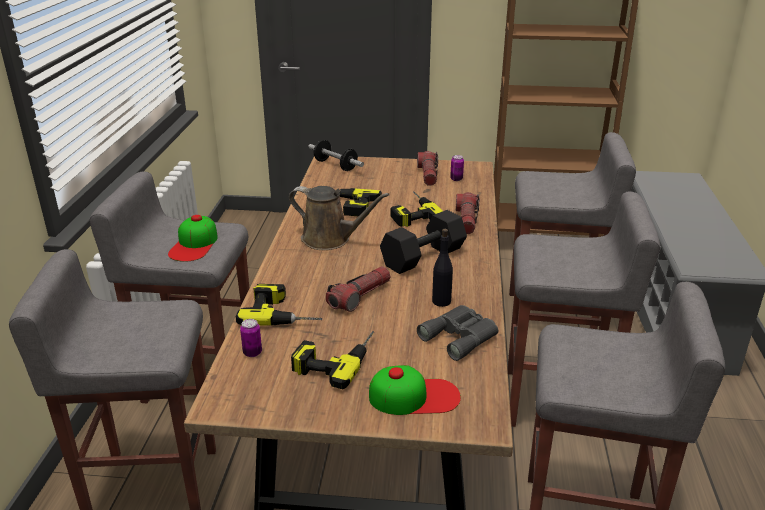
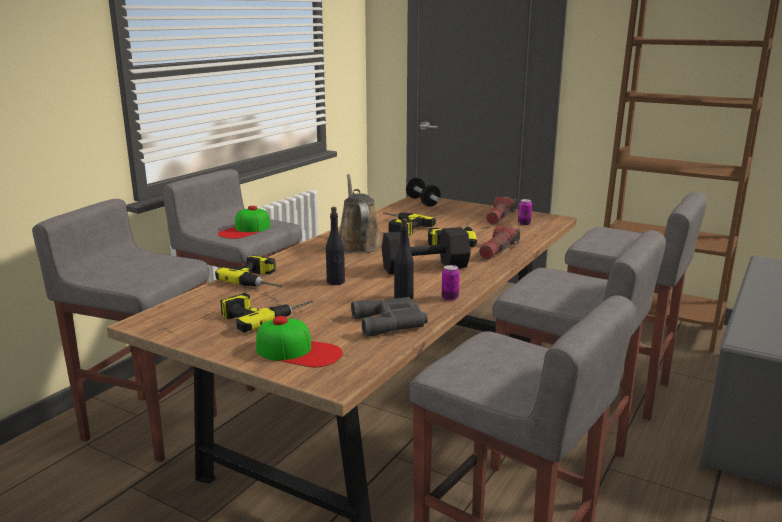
camera: 25 degrees right, 10 degrees down
(252, 353) = (207, 298): can -> can (450, 298)
(330, 239) = (358, 244): brown watering can -> brown watering can turned 150 degrees counterclockwise
(359, 296) = (336, 282): flashlight -> black bottle

